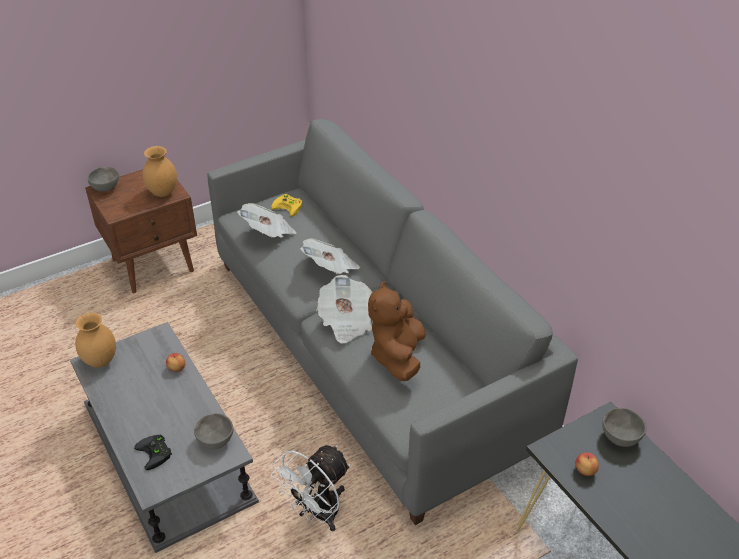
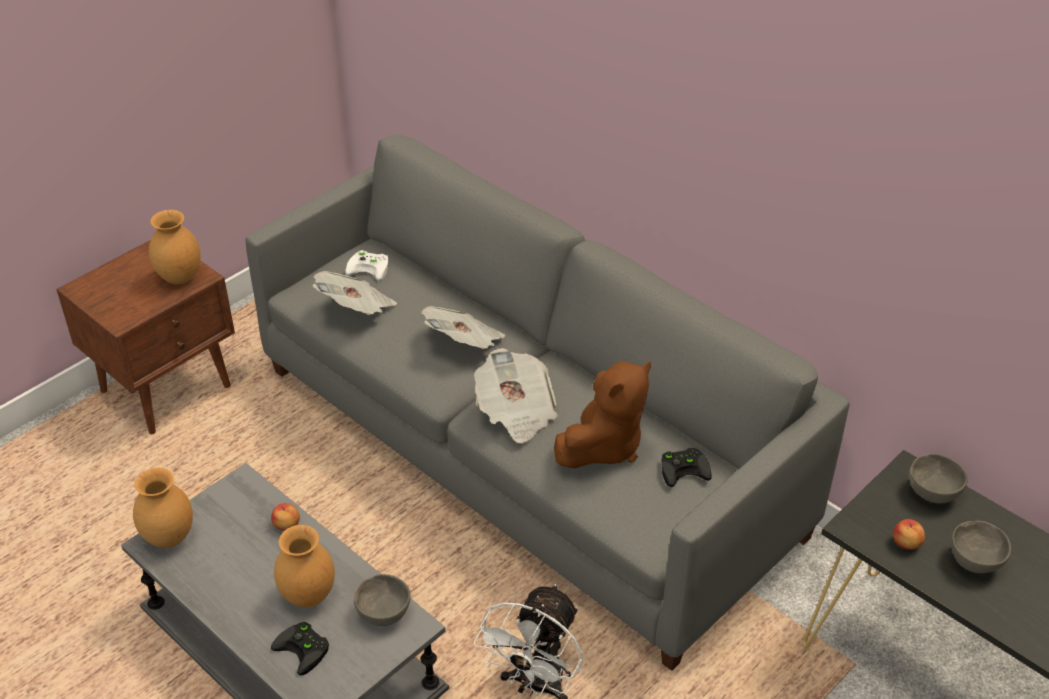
camera: 15 degrees left, 0 degrees up
(106, 188) = (90, 284): grey bowl -> grey bowl (975, 561)
(171, 418) = (307, 596): none -> brown vase
(289, 206) = (370, 267): yellow game controller -> white game controller
(397, 356) = (603, 446): brown plush toy -> brown plush toy turned 135 degrees counterclockwise
(449, 383) = (685, 468): none -> black game controller

